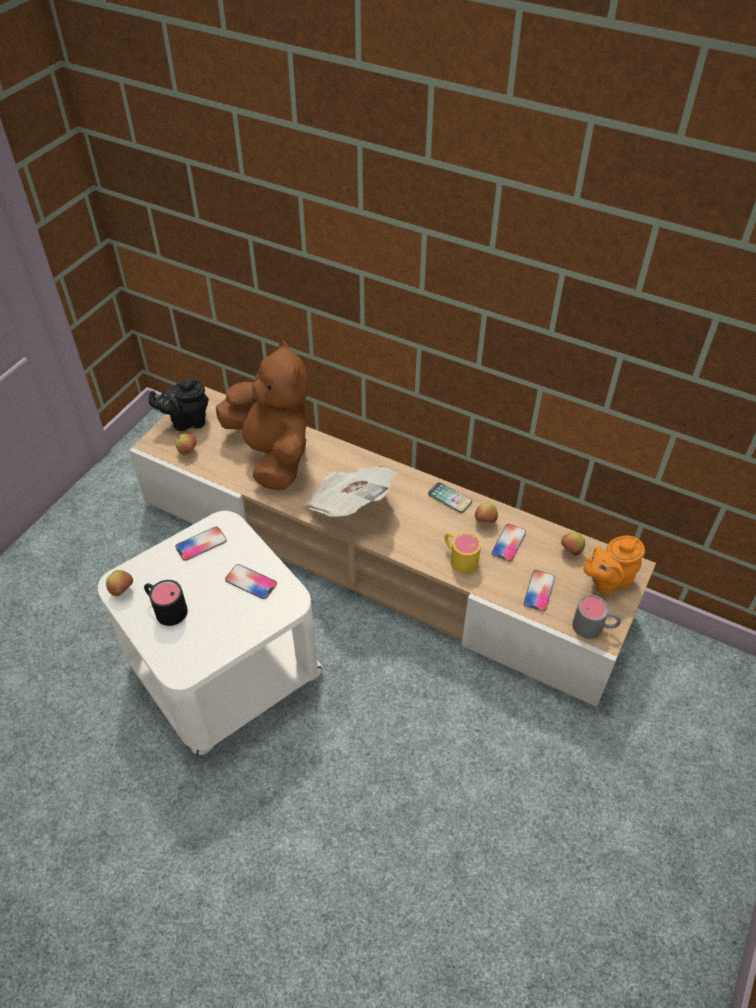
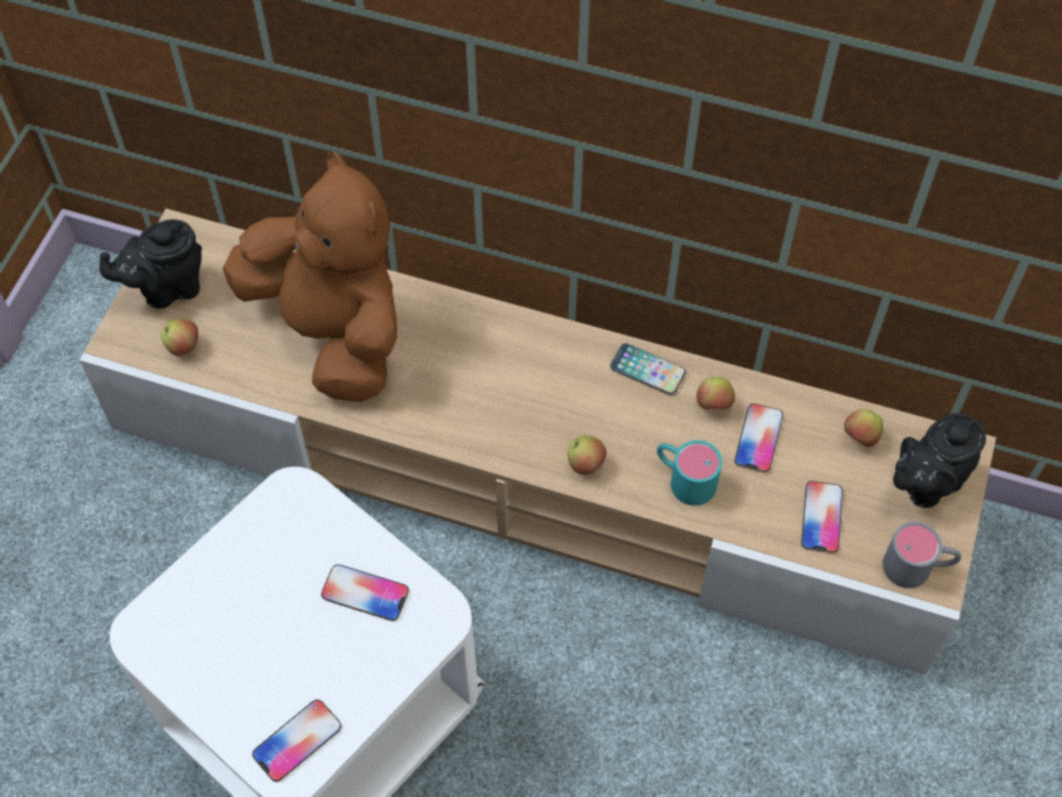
camera: 10 degrees left, 10 degrees up
(122, 590) = (154, 644): apple -> apple (585, 464)
(166, 608) = (236, 664): black mug -> none
(201, 544) = (264, 536): phone -> phone (297, 741)
(350, 504) = (485, 407): newspaper -> none
(459, 558) = (684, 478): yellow mug -> turquoise mug
(607, 582) = (925, 483): orange teapot -> black teapot

